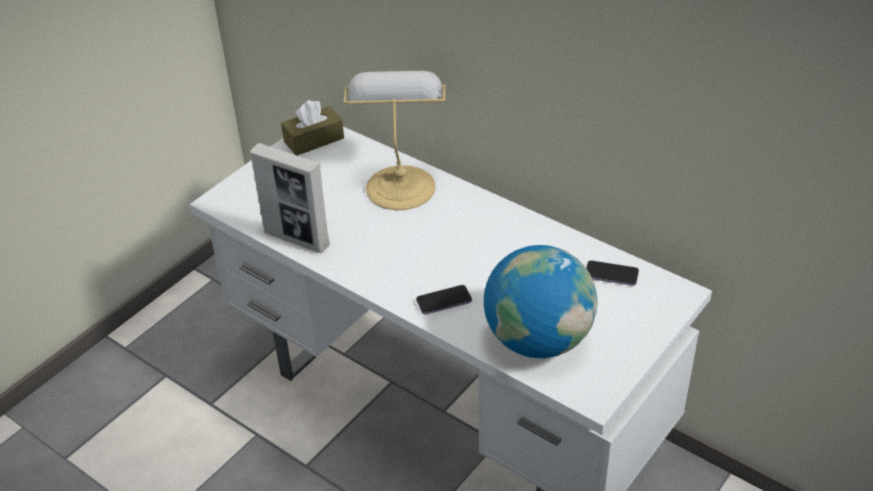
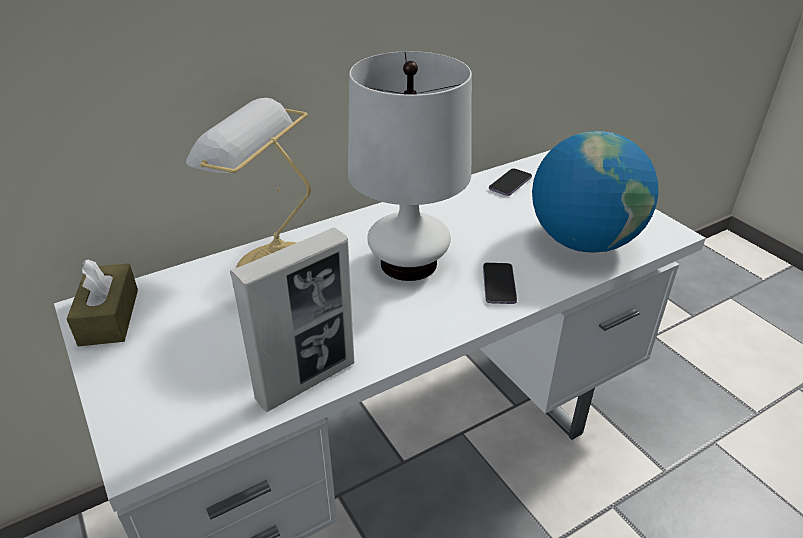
camera: 70 degrees left, 5 degrees down
(444, 246) = (408, 263): none -> white table lamp

